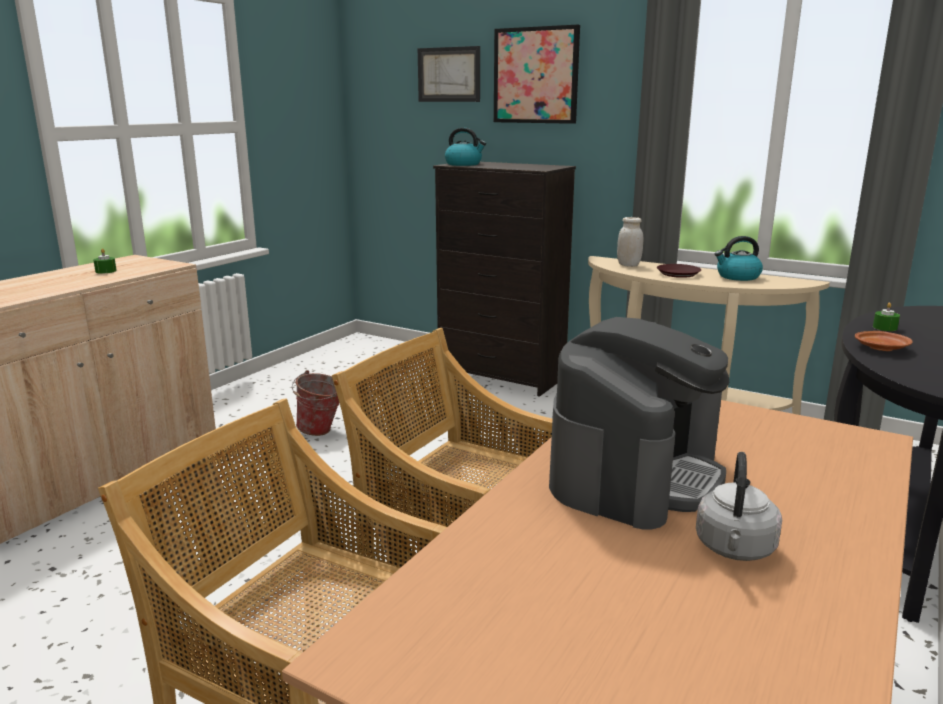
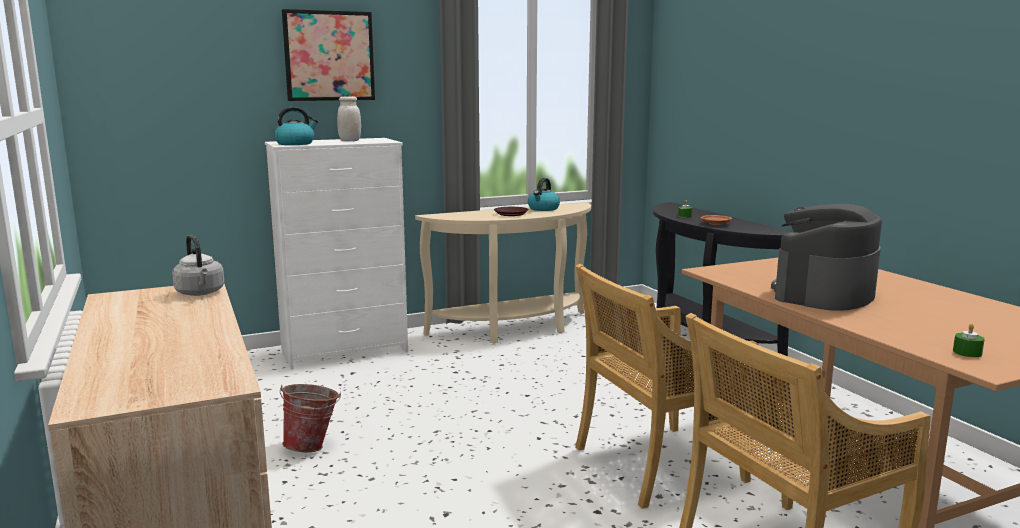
camera: 55 degrees left, 5 degrees down
(106, 271) = (161, 309): green candle -> green candle (967, 352)
(449, 74) = (223, 52): picture -> none
(502, 376) = (346, 351): black dresser -> white dresser
(628, 265) = (464, 215): white jar -> white jar (350, 141)
(635, 474) = (823, 294): coffee machine -> coffee machine turned 120 degrees counterclockwise
(734, 549) = (914, 299): grey kettle -> grey kettle (200, 293)

